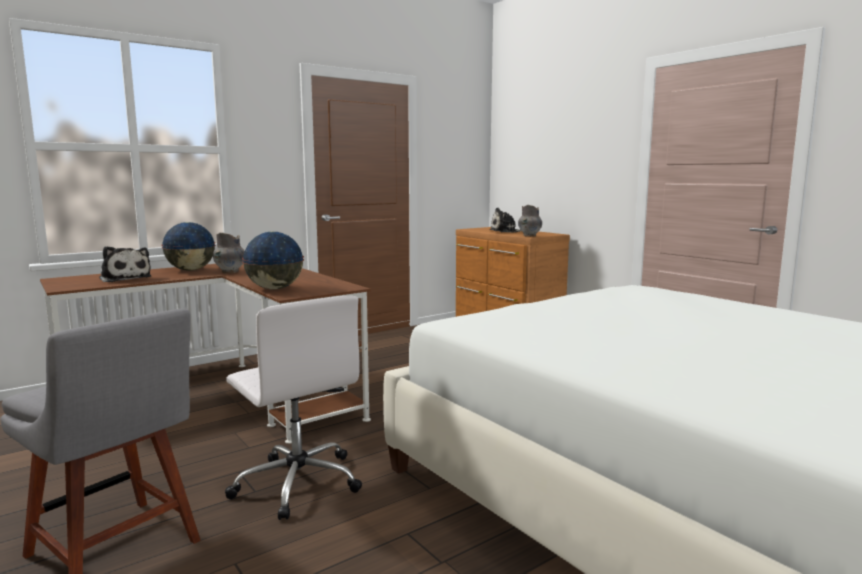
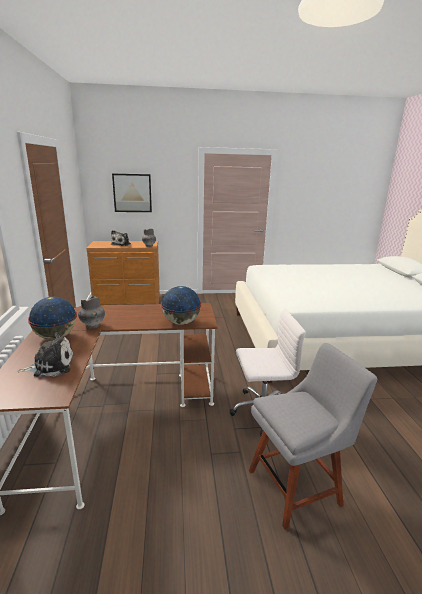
camera: 60 degrees left, 10 degrees up
(545, 152) = (132, 193): none -> picture

